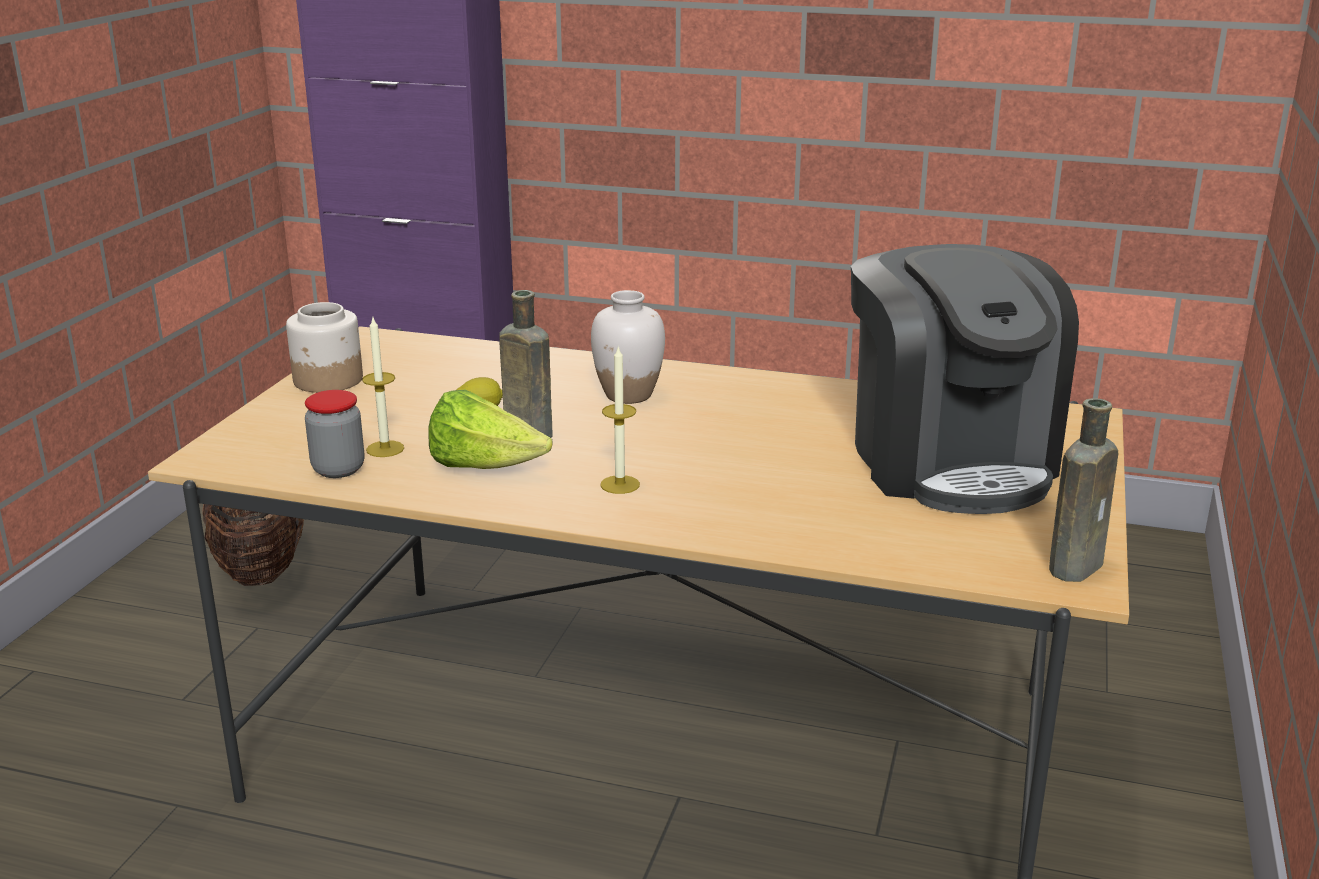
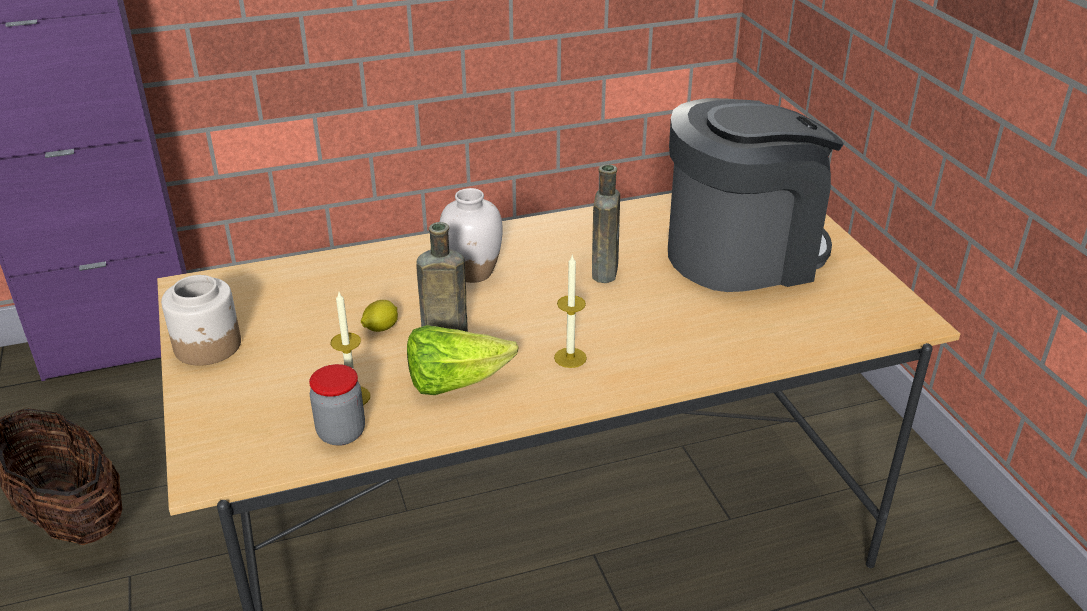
camera: 35 degrees left, 10 degrees up
(949, 461) = (742, 254): coffee machine -> coffee machine turned 60 degrees counterclockwise
(1077, 565) = (898, 308): brown bottle -> brown bottle (604, 270)

